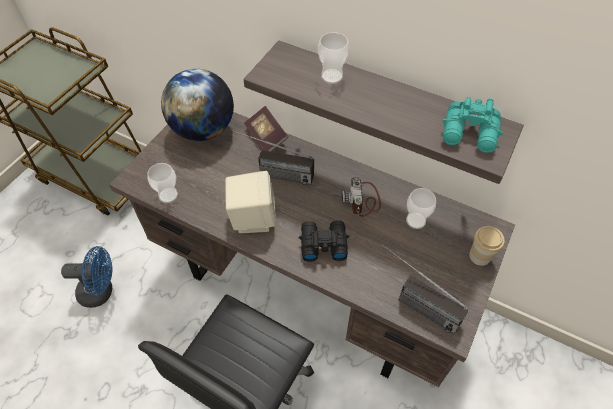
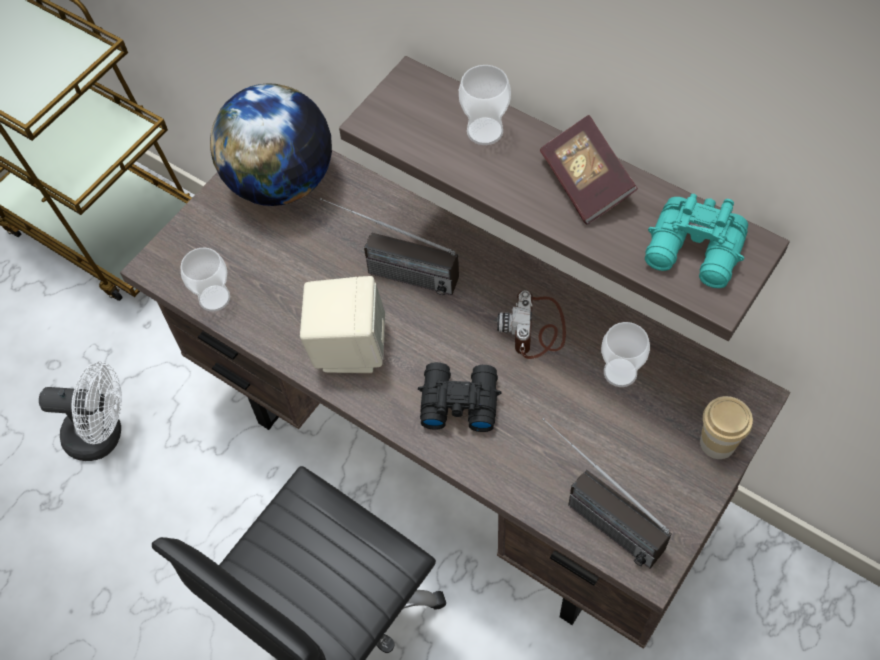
camera: 10 degrees right, 5 degrees up
(101, 291) = (103, 435): blue fan -> white fan
(266, 137) = (386, 202): book -> book (585, 183)

